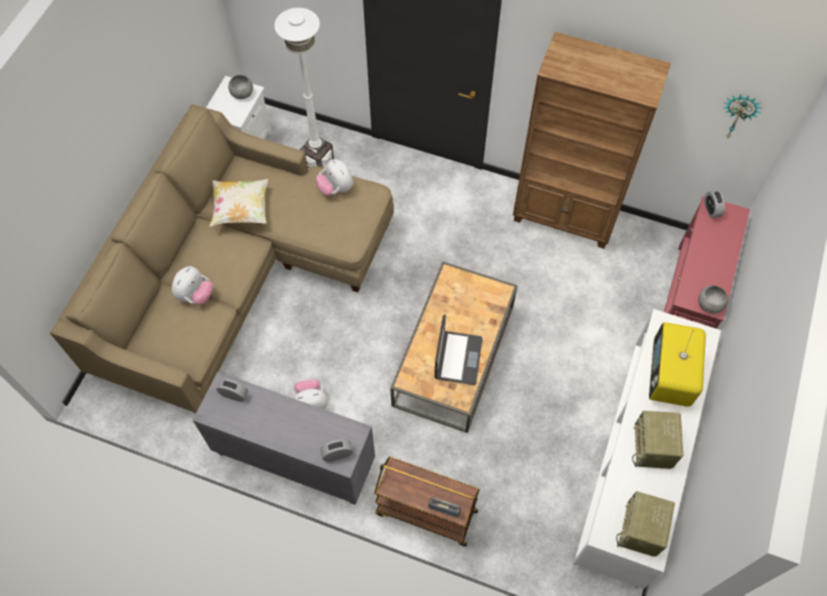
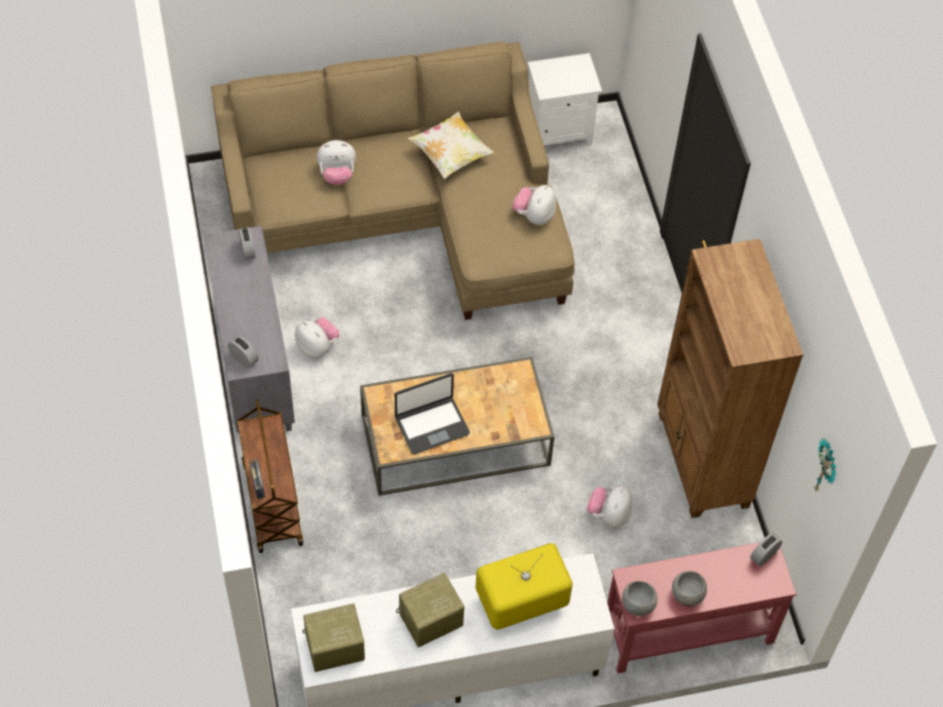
camera: 55 degrees right, 5 degrees down
(242, 93) = (579, 78): grey bowl -> grey bowl (688, 594)
(318, 160) = (591, 201): white floor lamp -> none
(572, 294) = (609, 515): none -> plush toy

